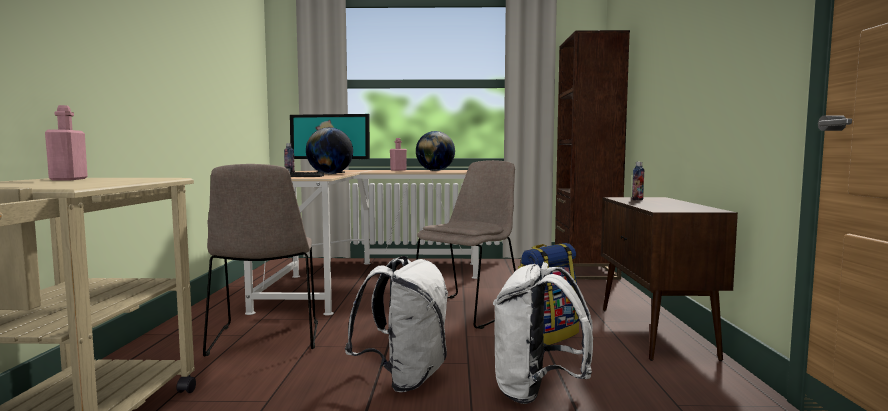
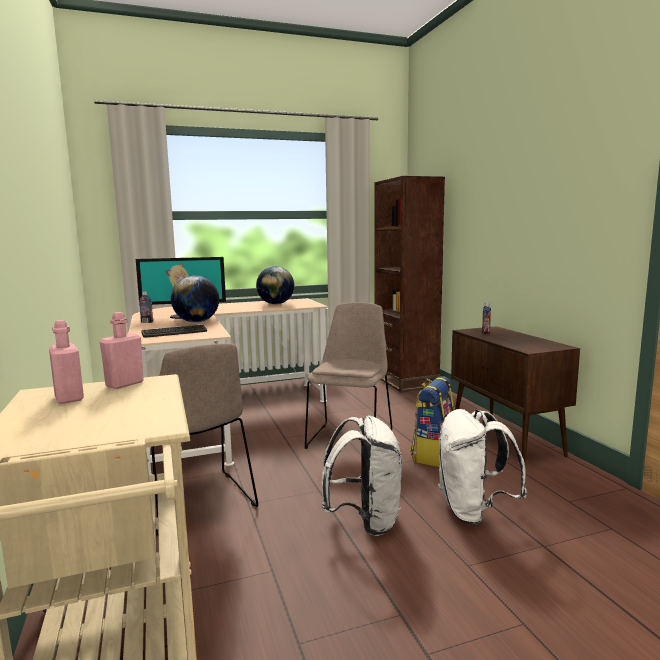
camera: 20 degrees left, 5 degrees up
(398, 170) = (237, 304): pink bottle -> pink bottle (124, 384)

